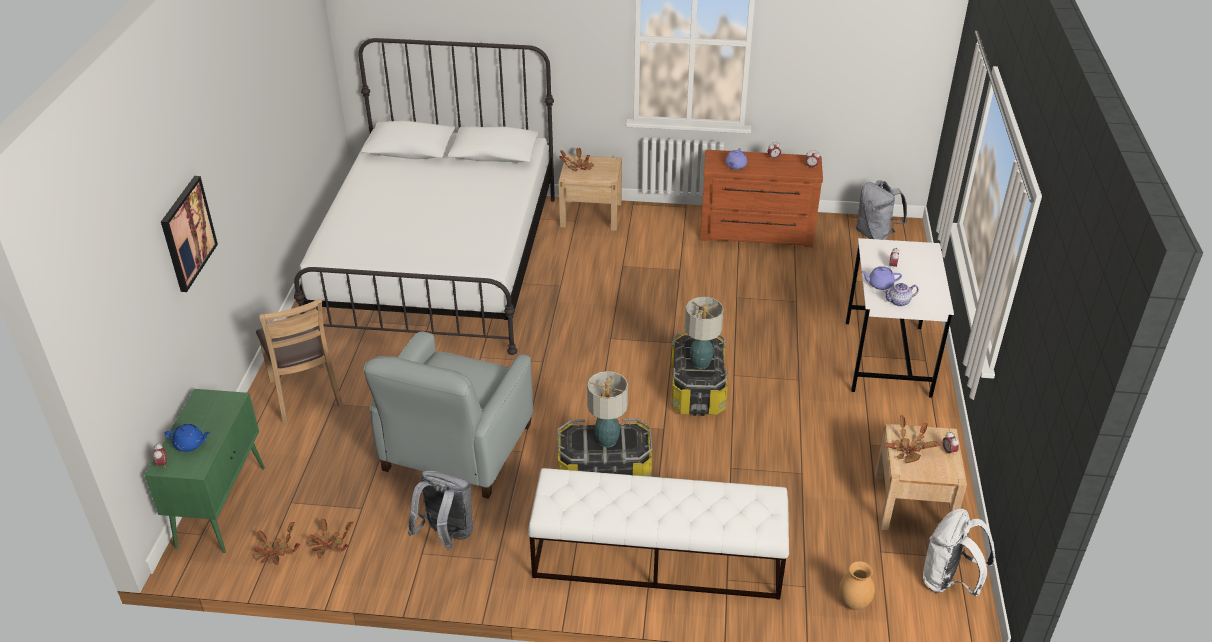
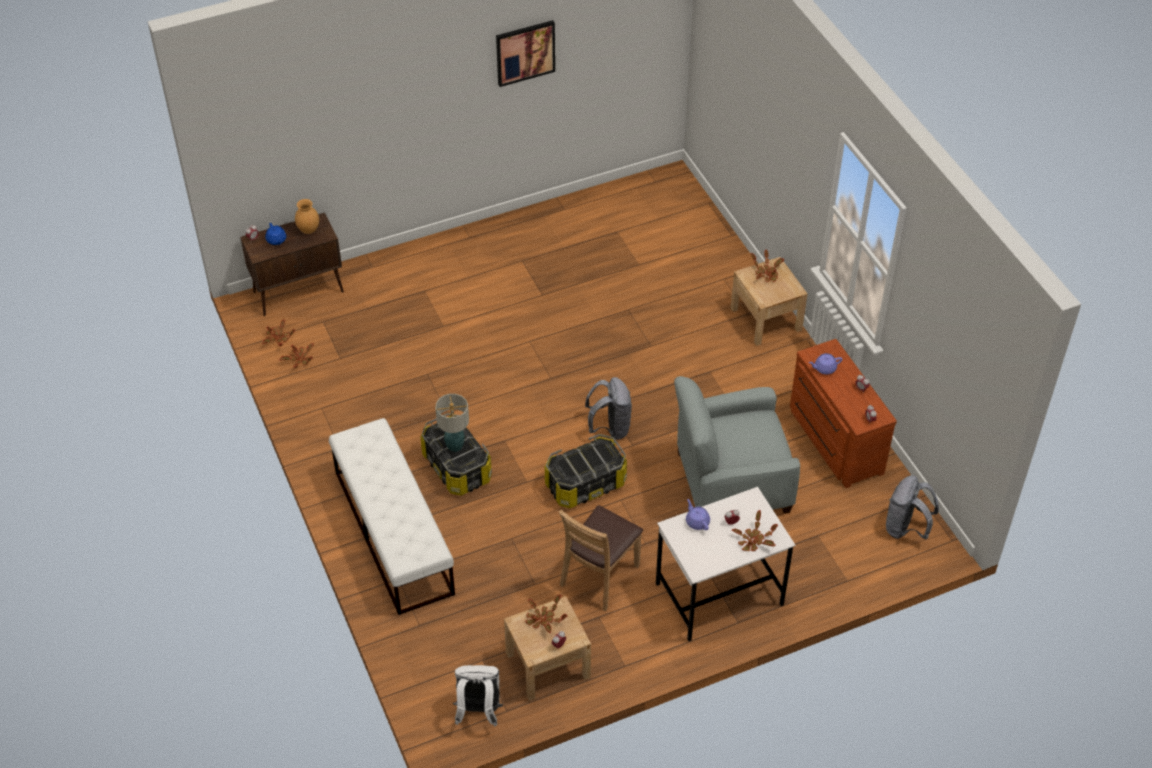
camera: 60 degrees right, 10 degrees up
(187, 233) = (366, 118): picture -> picture (525, 52)
(221, 506) = (299, 292): green cabinet -> brown cabinet
(305, 394) = (423, 271): brown chair -> brown chair (599, 576)
(440, 263) = (621, 262): white bed -> none
(446, 536) = (343, 412): grey backpack -> grey backpack (610, 428)
(456, 449) = (425, 377): grey armchair -> grey armchair (730, 482)
(700, 363) = (580, 463): table lamp -> none
(853, 603) = (420, 659): brown vase -> brown vase (308, 230)
(898, 302) = (681, 542): teapot -> none
(921, 262) = (753, 540): none -> potted plant

